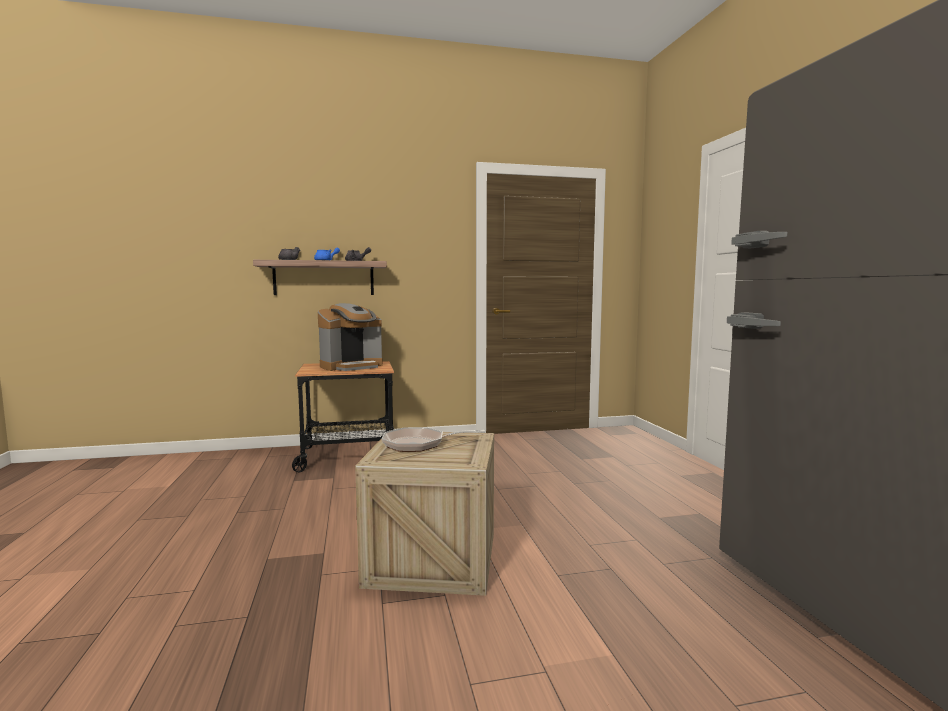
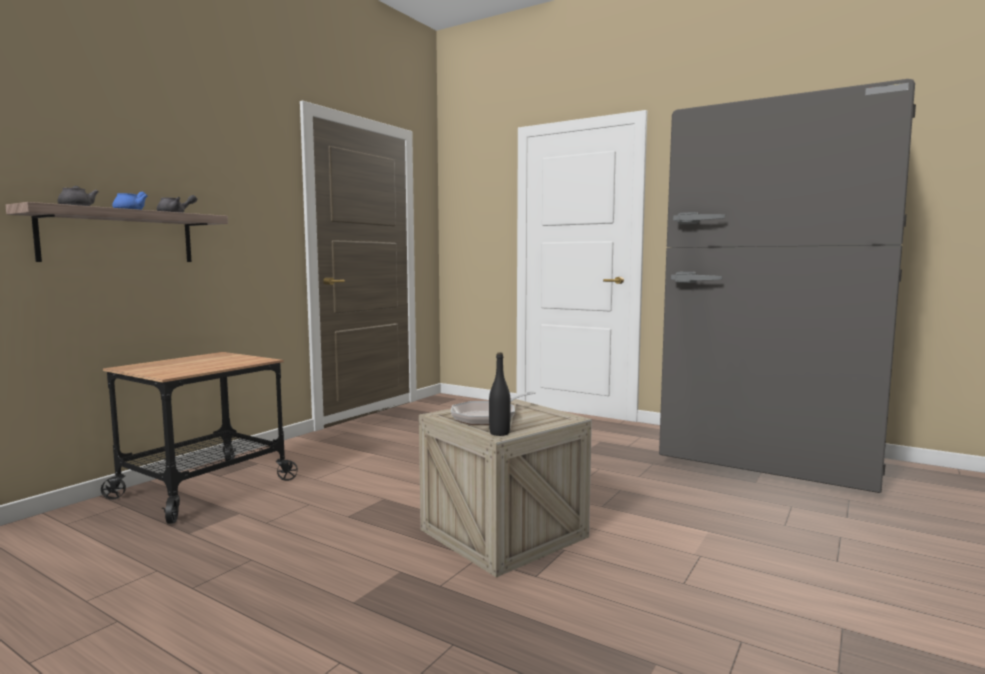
camera: 45 degrees left, 0 degrees up
(351, 366) = (203, 362): coffee machine -> none
(380, 459) = (499, 433): none -> black bottle

